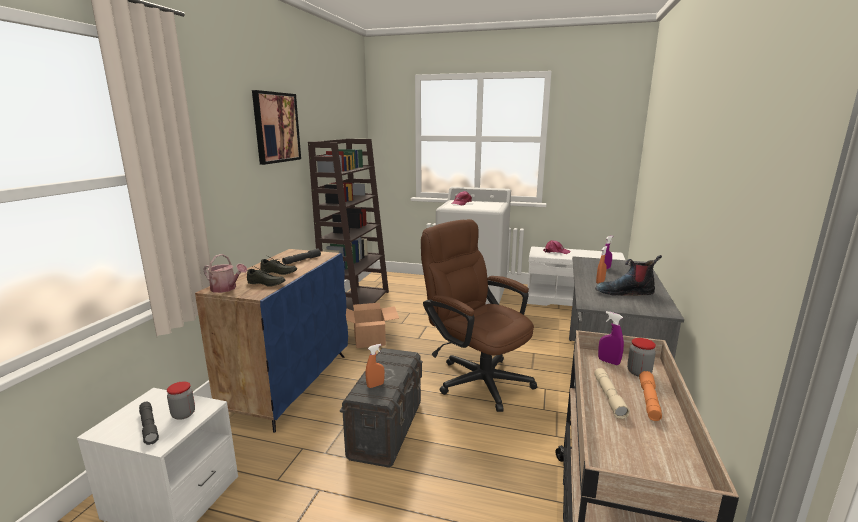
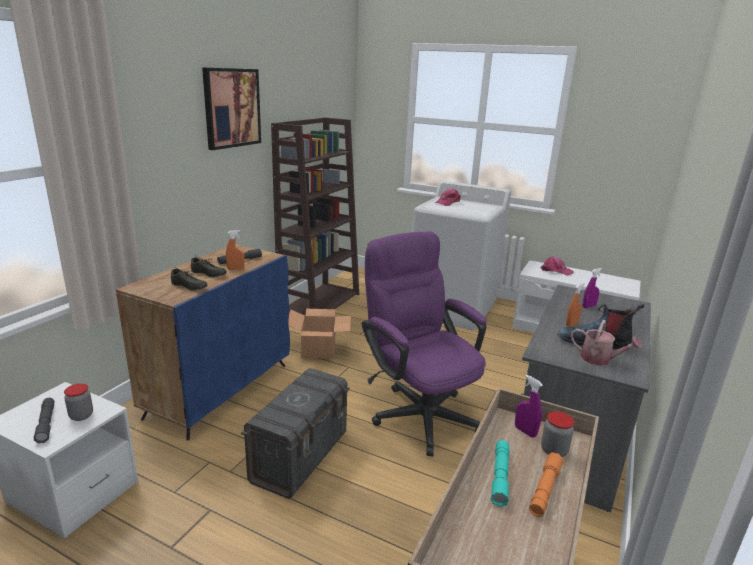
camera: 10 degrees right, 5 degrees up
(226, 289) = (147, 288): watering can -> watering can (600, 359)
(375, 385) = (284, 411): orange spray bottle -> orange spray bottle (235, 269)
(476, 378) = (419, 411): brown office chair -> purple office chair
(609, 397) = (500, 477): beige flashlight -> turquoise flashlight

